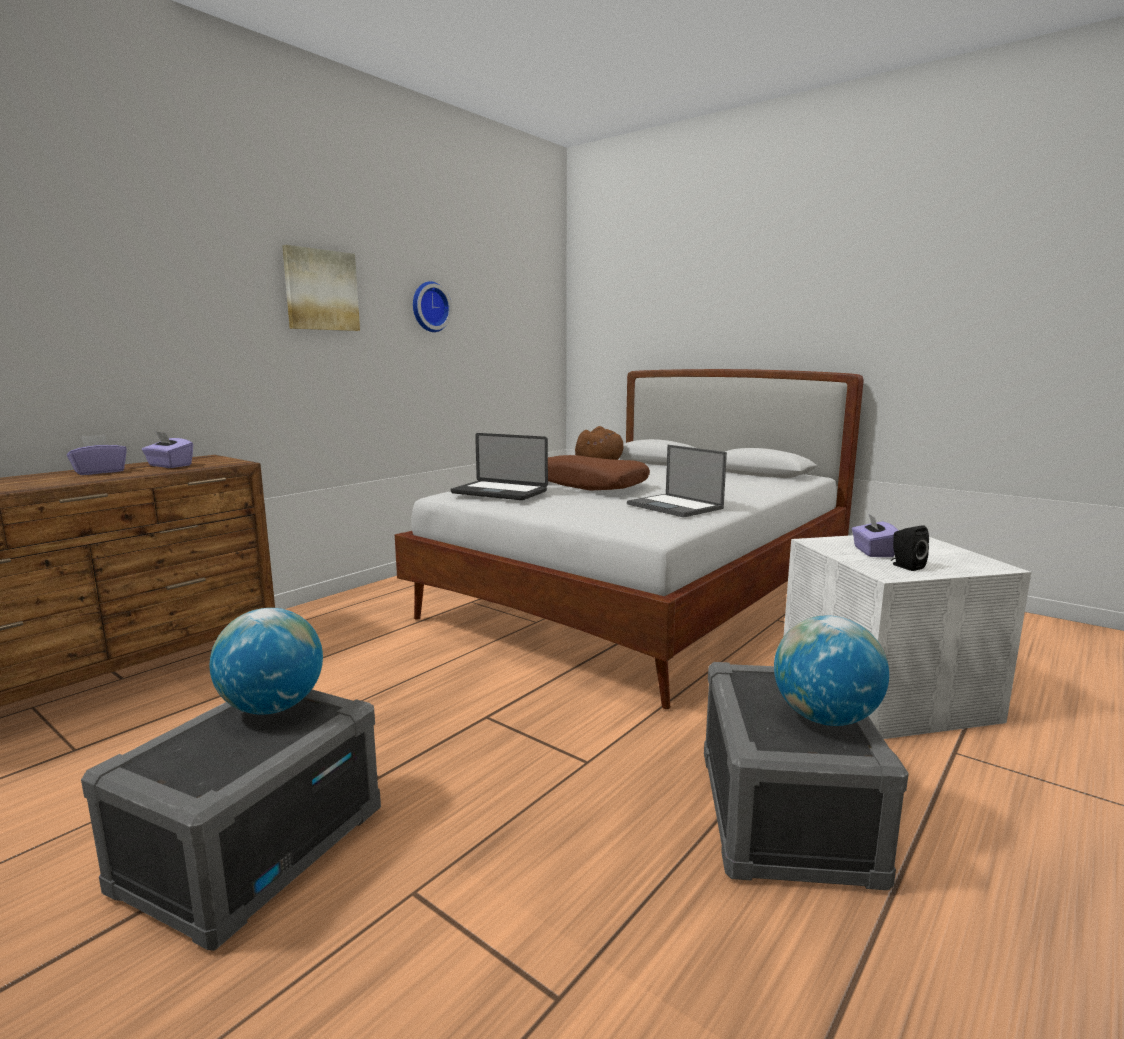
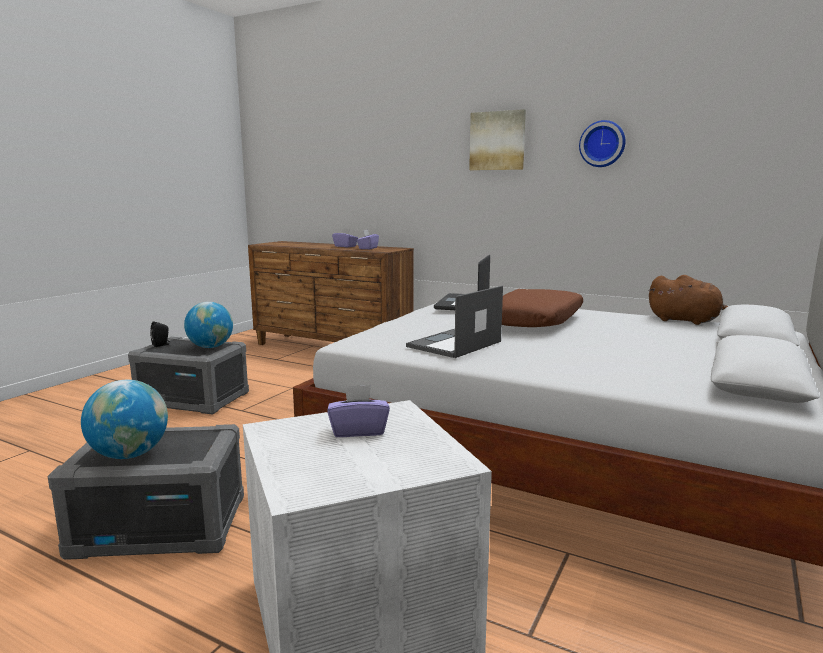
camera: 80 degrees right, 0 degrees up
(905, 566) = (298, 440): black speaker -> black speaker (161, 345)

